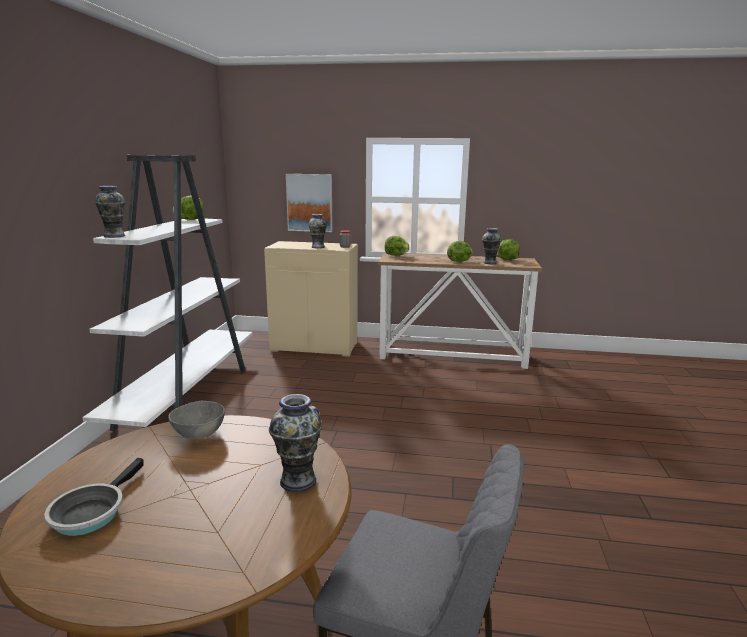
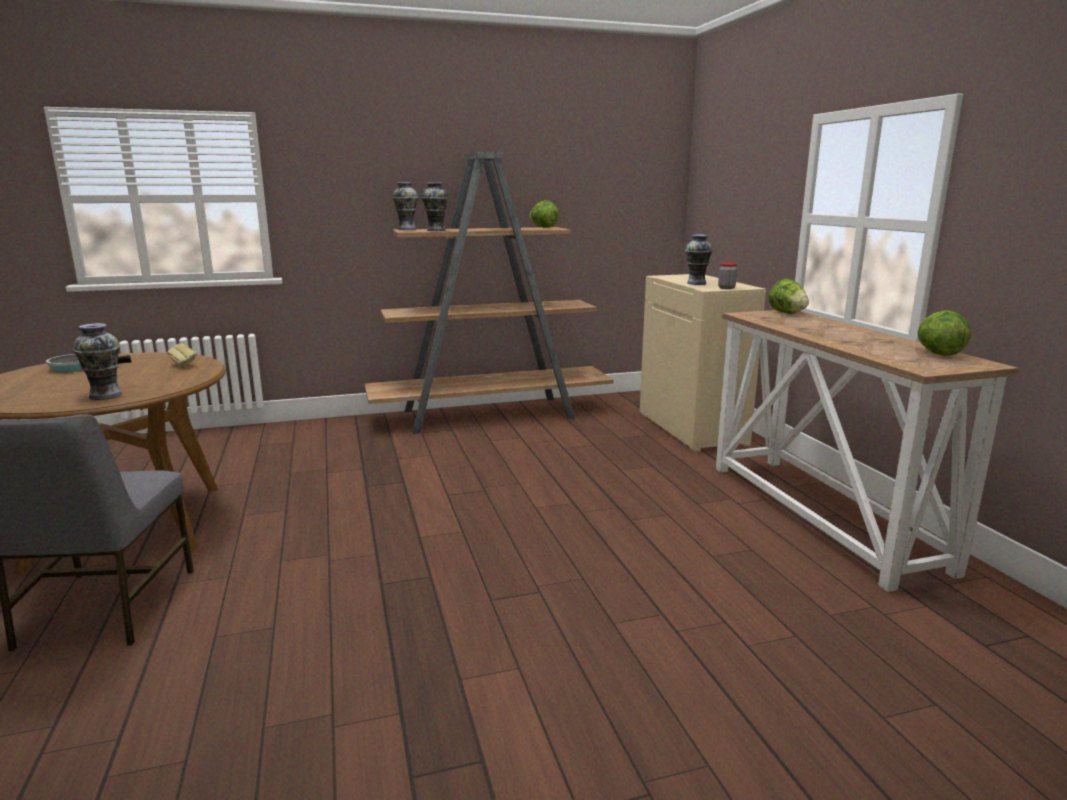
camera: 65 degrees right, 0 degrees up
(187, 395) = (491, 414): white bookcase -> brown bookcase
(198, 435) = (184, 365): grey bowl -> bread
(309, 202) = (748, 222): picture -> none
(459, 261) = (831, 336): lettuce -> none
(490, 263) = (870, 349): vase -> vase (436, 230)

